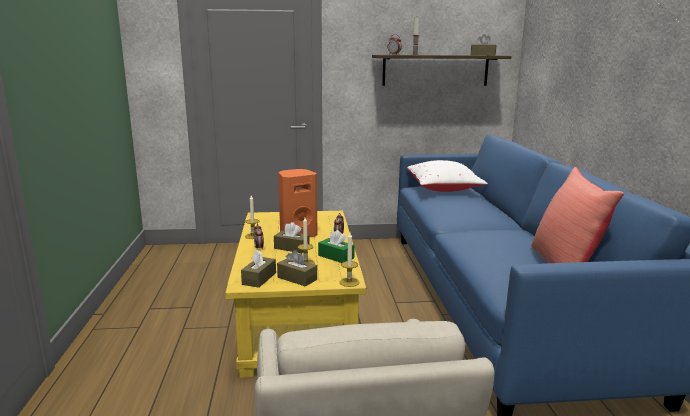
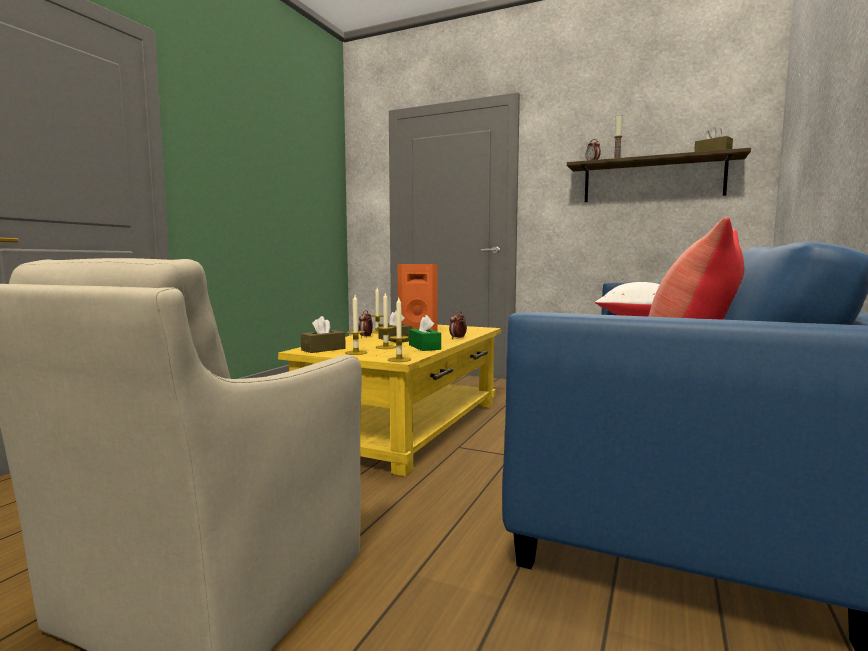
camera: 30 degrees right, 10 degrees down
(297, 278) = (356, 353): brown tissue box -> candle

